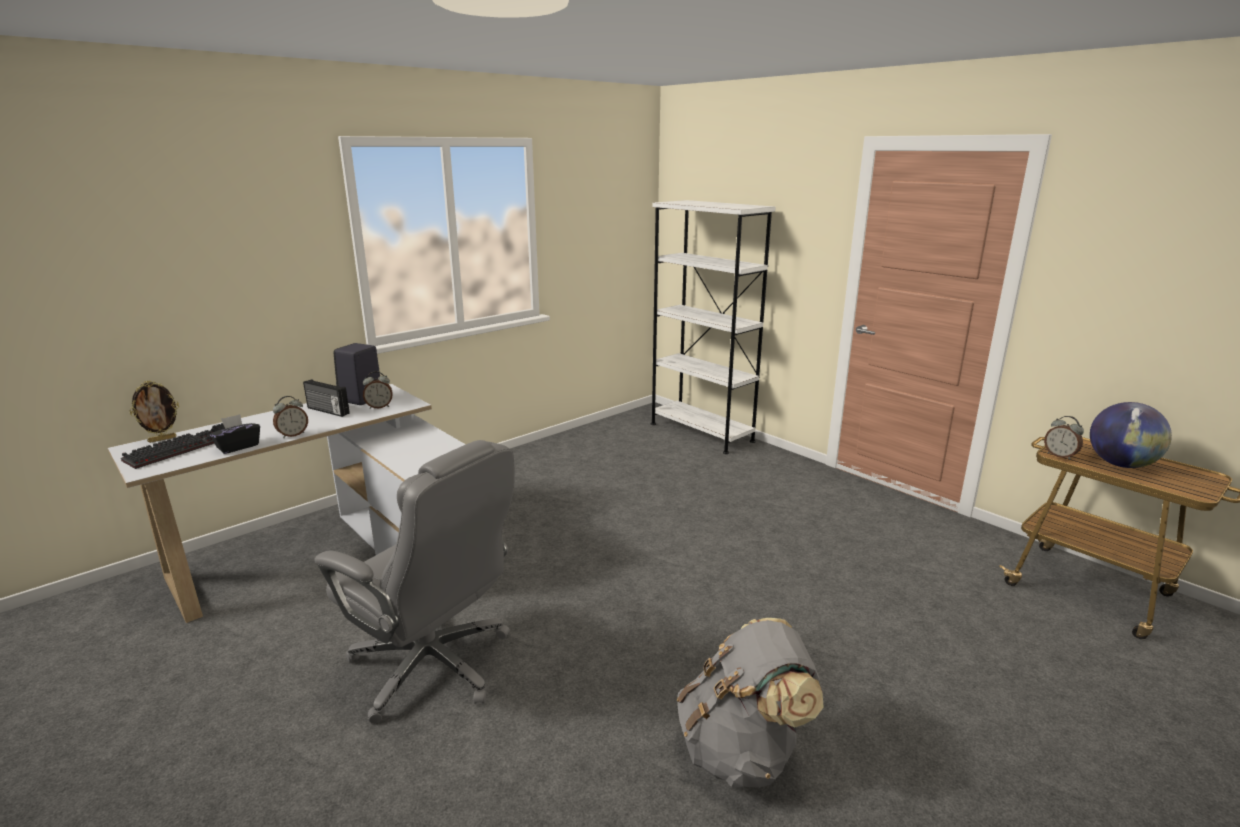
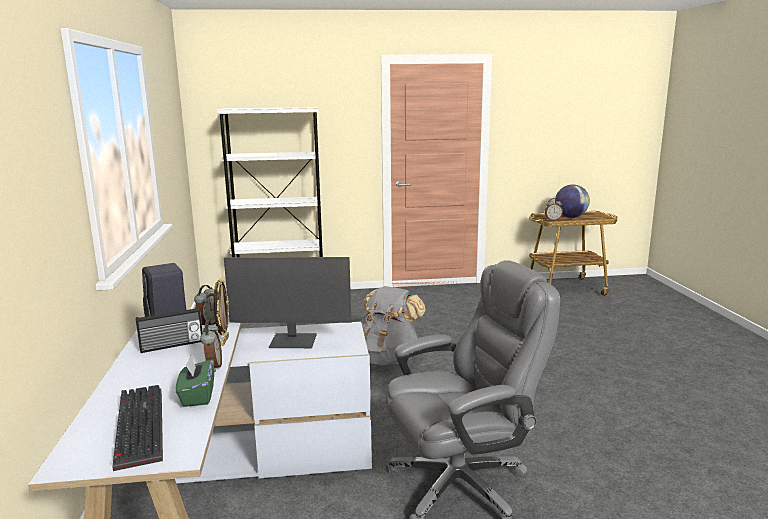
camera: 55 degrees left, 5 degrees down
(162, 439) = (77, 440): picture frame -> picture frame (224, 341)
(238, 447) = (197, 396): black tissue box -> green tissue box
(416, 449) = (293, 341): none -> monitor
(742, 751) = (623, 402): grey backpack -> grey backpack (387, 359)

